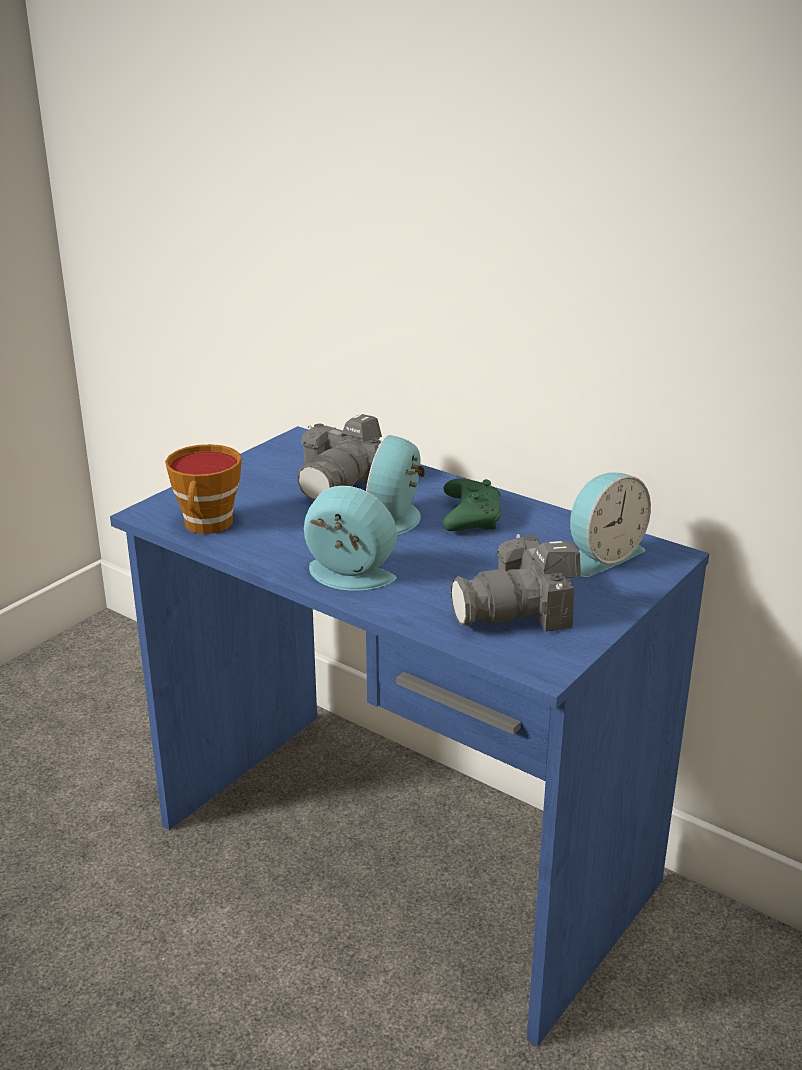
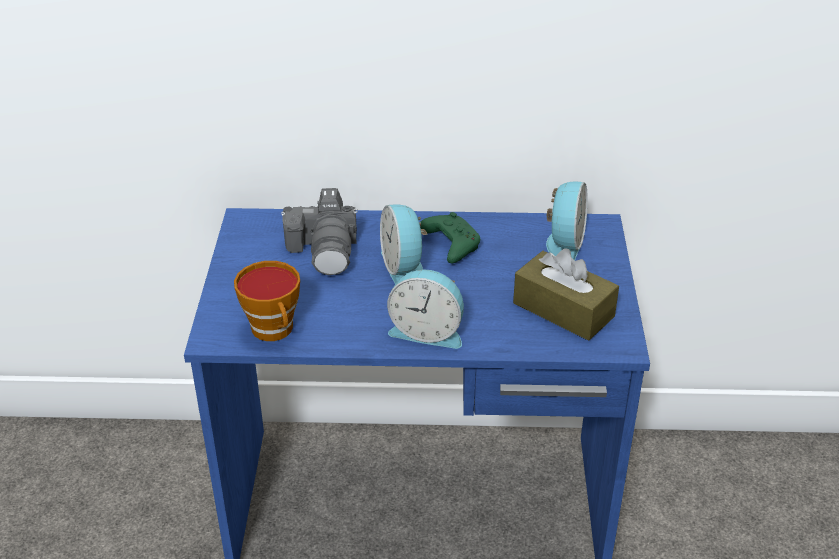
camera: 35 degrees left, 10 degrees up
(347, 577) = (427, 331): alarm clock -> alarm clock turned 150 degrees counterclockwise
(519, 612) = (563, 310): camera -> brown tissue box

